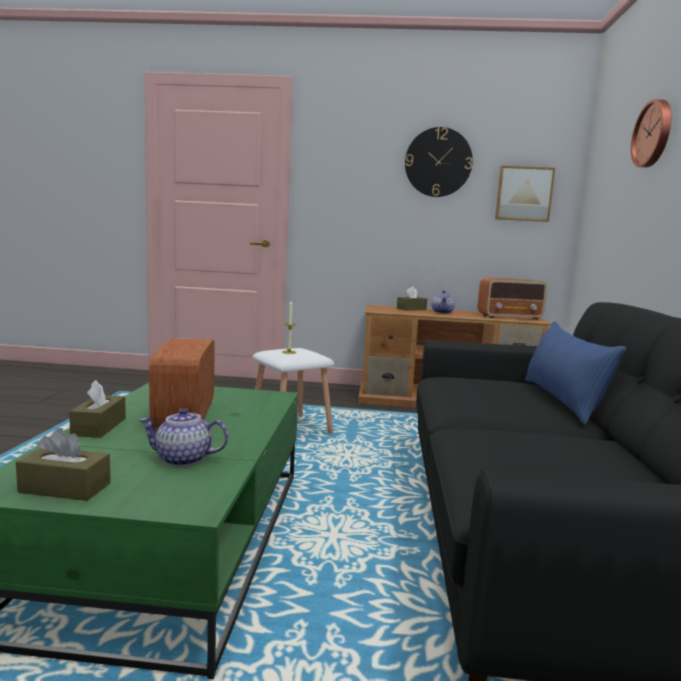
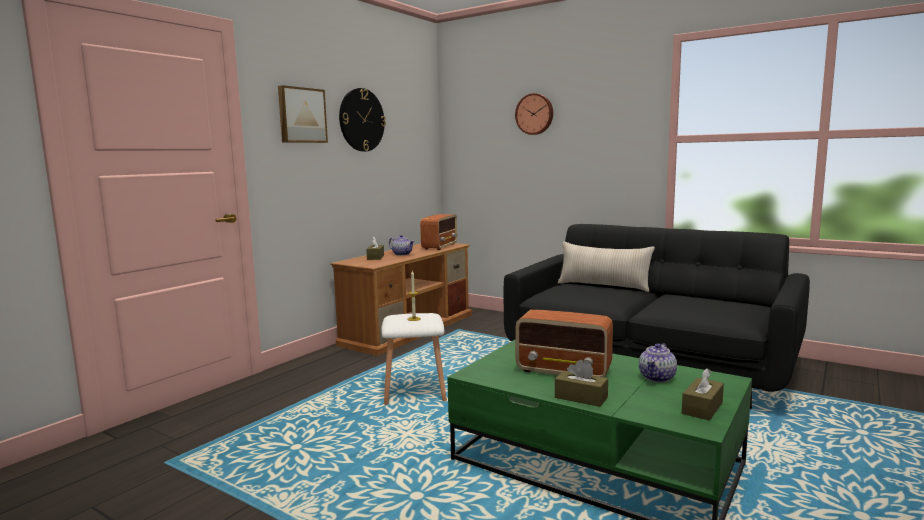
camera: 60 degrees left, 0 degrees up
(523, 194) = (413, 145): picture -> picture (301, 115)
(562, 400) = (603, 286): blue pillow -> beige pillow

